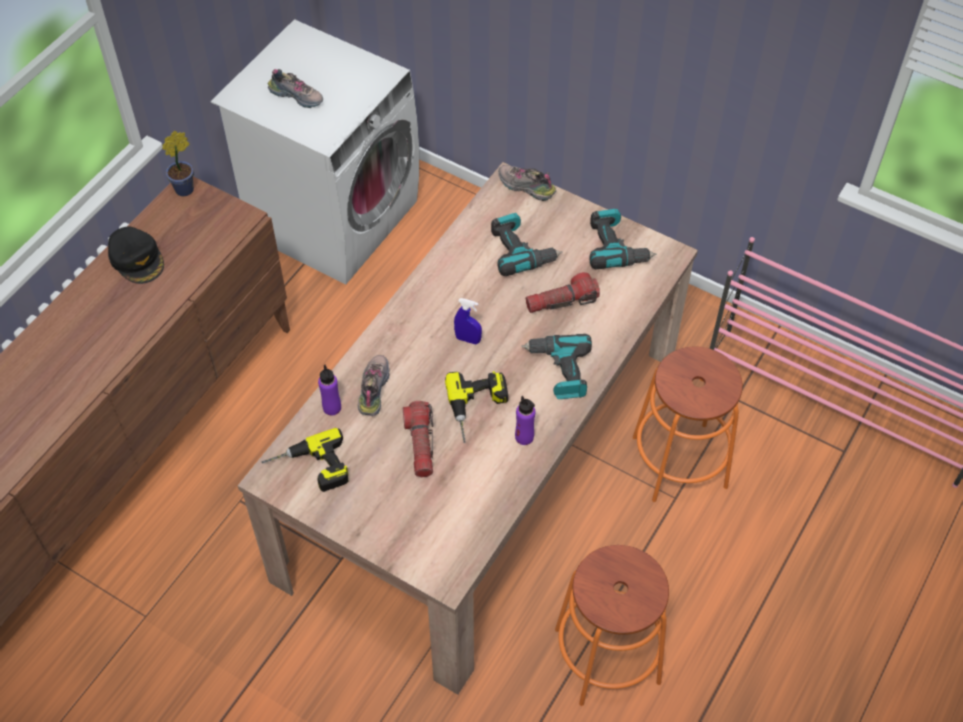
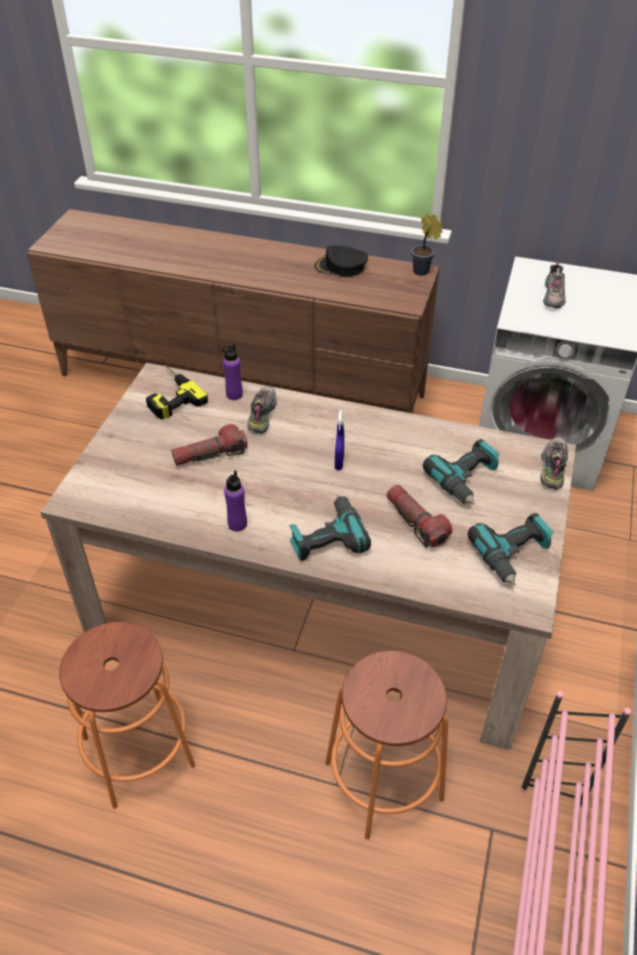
camera: 75 degrees right, 10 degrees down
(137, 259) = (341, 267): black cap -> black cap turned 60 degrees clockwise
(373, 389) = (261, 414): shoe -> shoe turned 75 degrees counterclockwise
(479, 409) = (260, 486): power drill -> none

